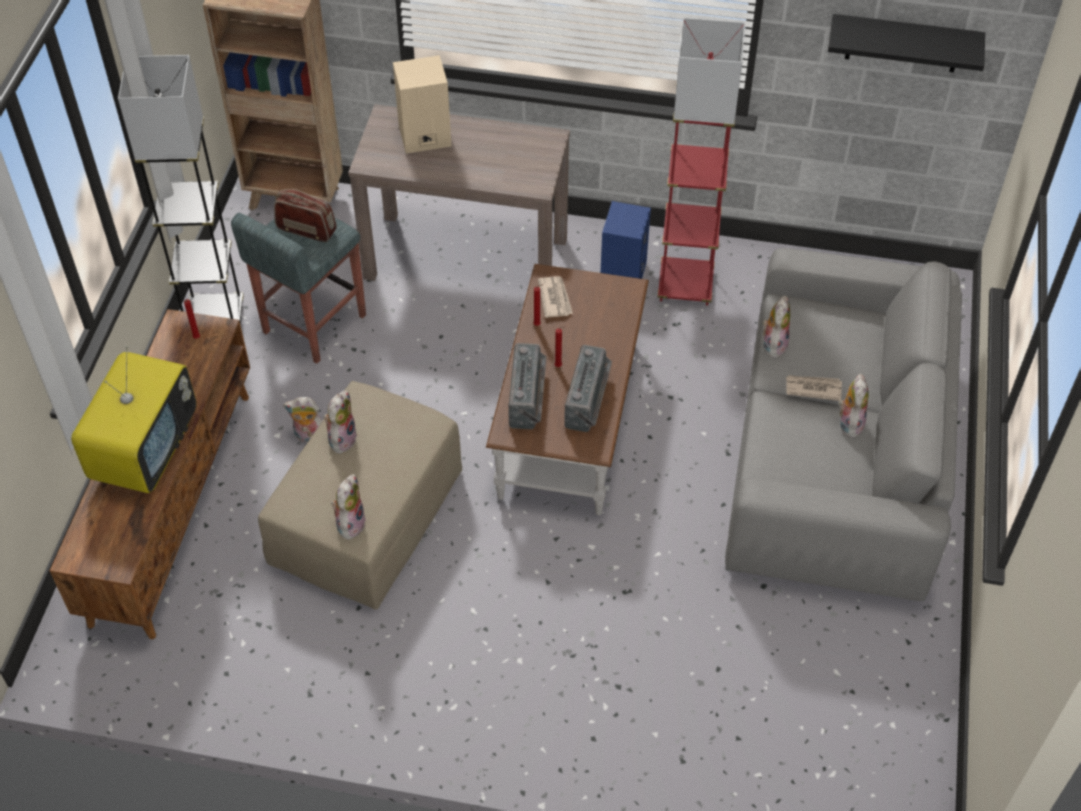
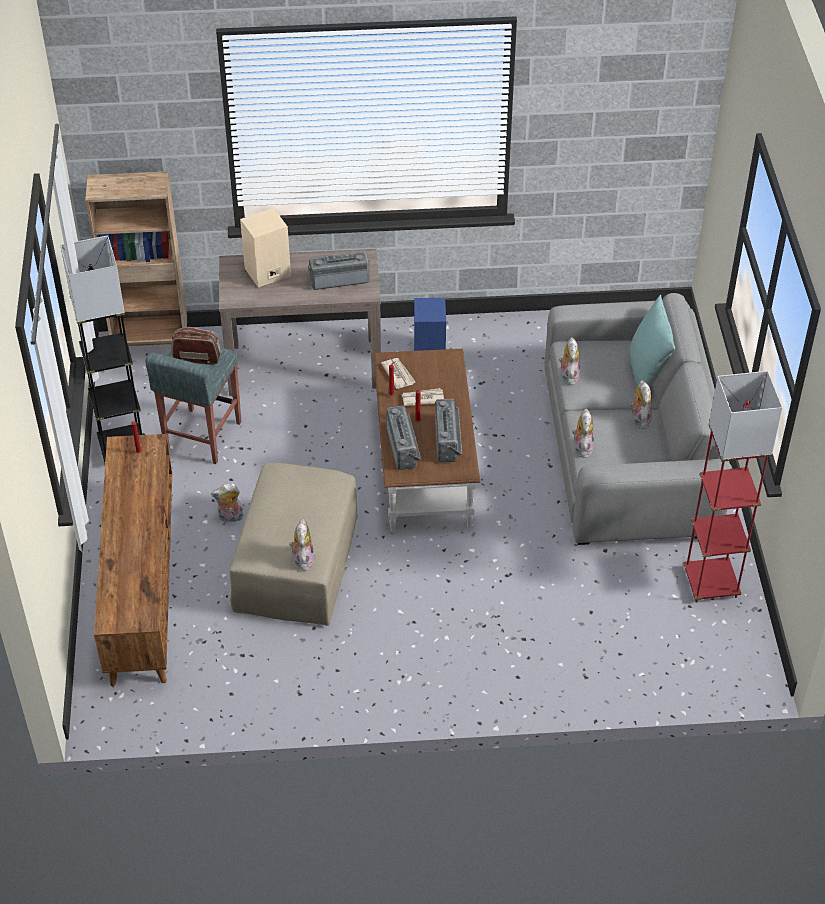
camera: 15 degrees left, 5 degrees down
(145, 451) = (132, 539): television -> none
(341, 438) = (274, 502): plush toy -> plush toy (581, 448)
(509, 161) = (339, 279): none -> radio
(685, 285) = (479, 354): red floor lamp -> red floor lamp (710, 583)
(813, 388) = (606, 401): newspaper -> newspaper (422, 398)
(879, 361) = (647, 373): none -> turquoise pillow
(903, 43) = (615, 141): black shelf -> none

